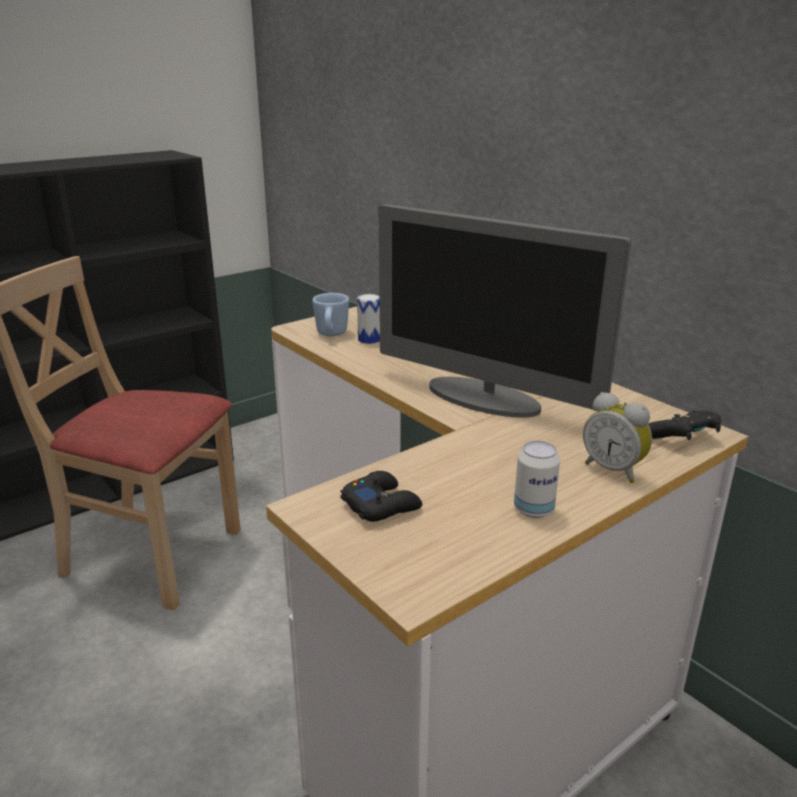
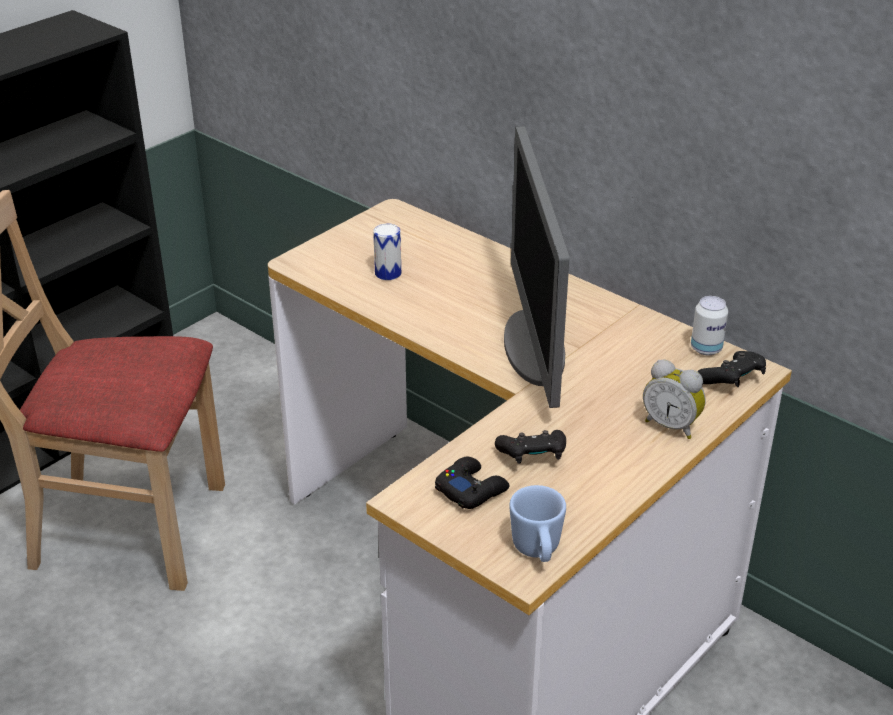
camera: 10 degrees left, 10 degrees up
(331, 335) = (341, 269): blue mug -> blue mug (537, 551)
(457, 483) = (533, 457): none -> black game controller
(484, 398) = (534, 349): monitor -> monitor turned 60 degrees clockwise
(533, 510) = (607, 478): can -> can (706, 349)

